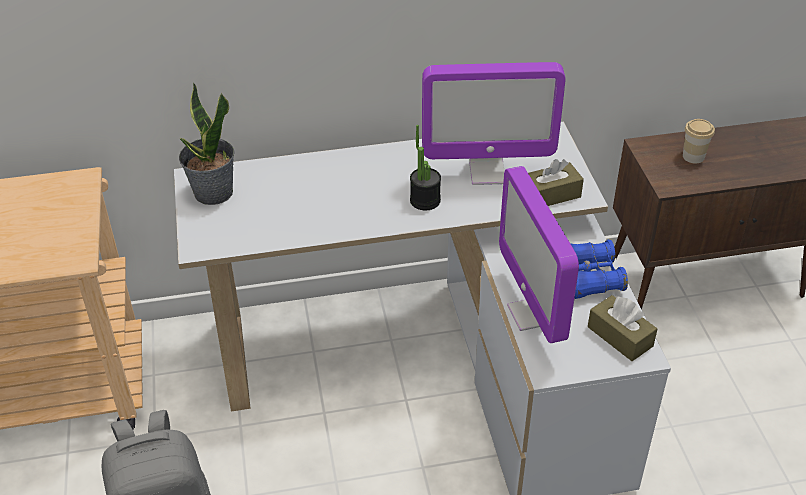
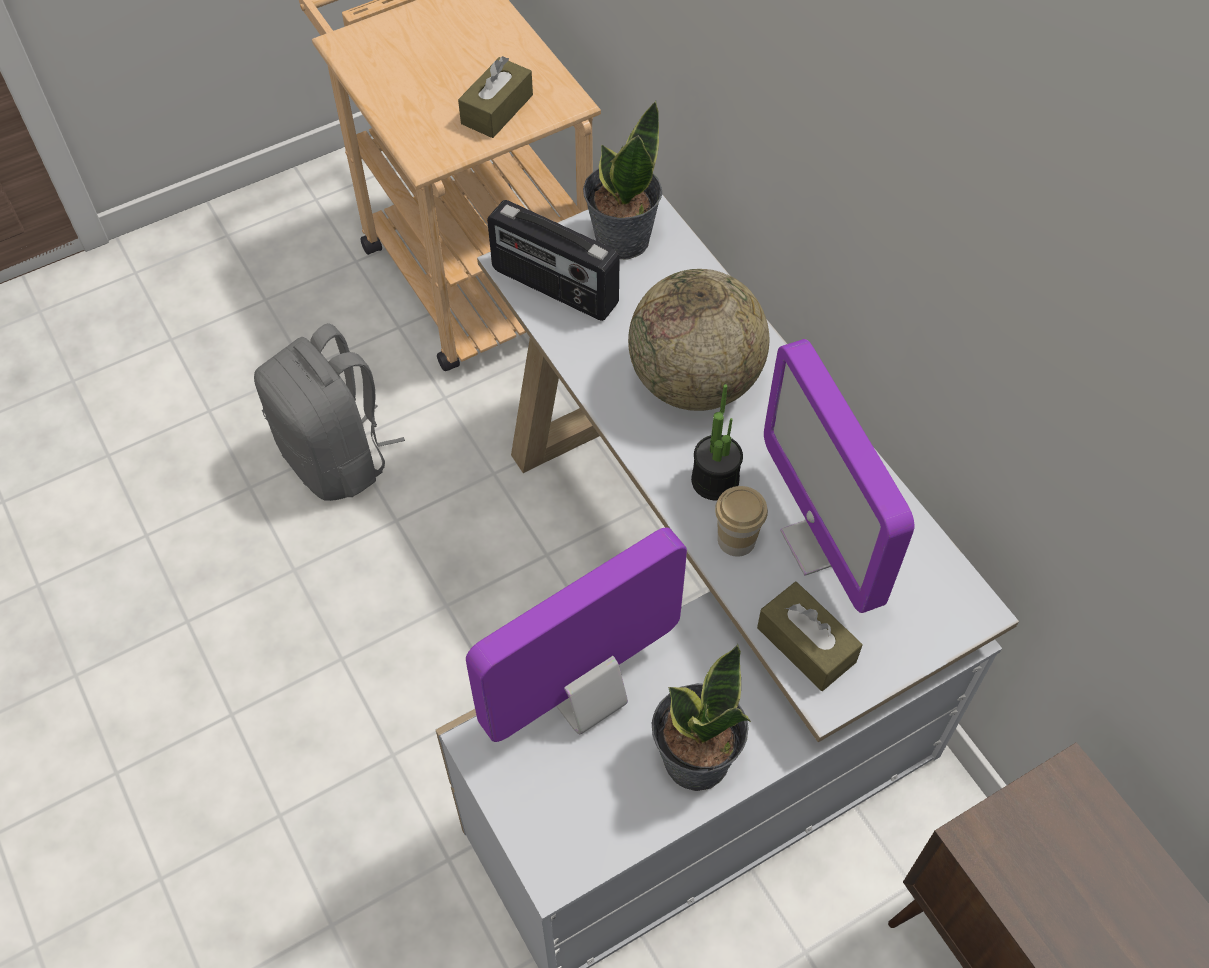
camera: 70 degrees right, 15 degrees up
(233, 232) = (554, 288): none -> radio
(348, 190) = (695, 382): none -> globe
(588, 278) = (694, 759): blue binoculars -> potted plant
(620, 336) = (582, 831): brown tissue box -> brown tissue box (497, 109)
(693, 156) = (1087, 871): cup -> cup (736, 540)

